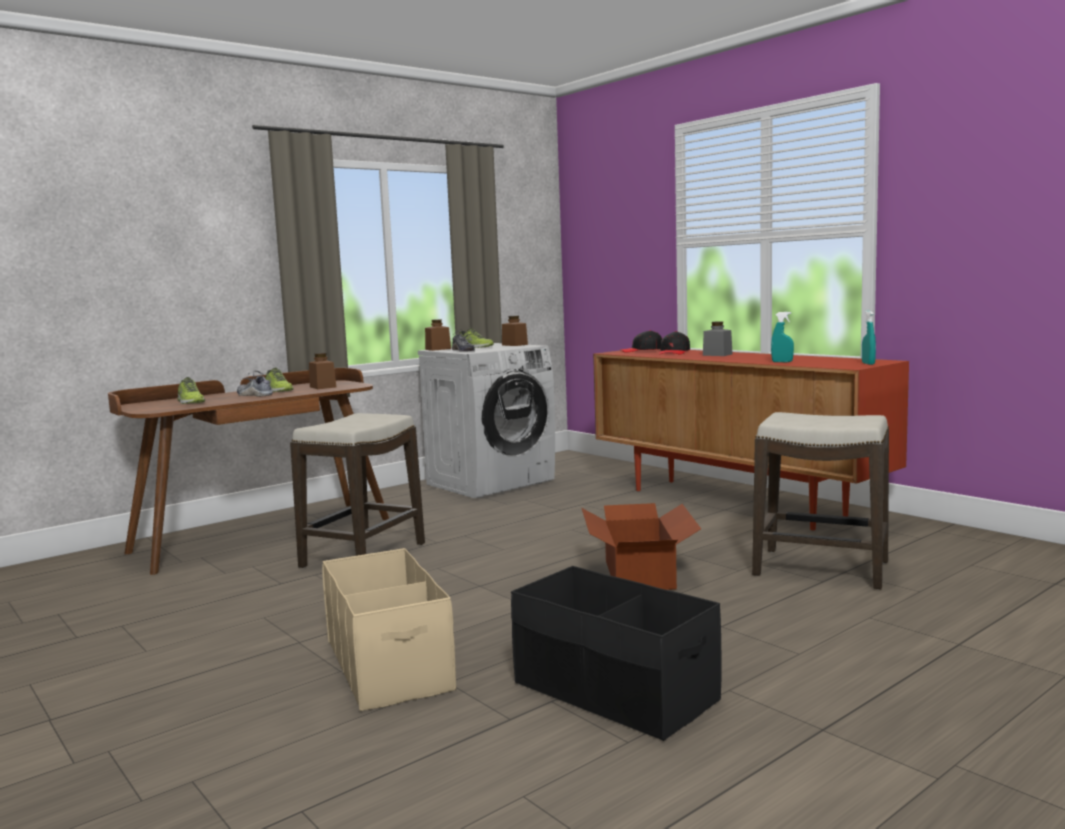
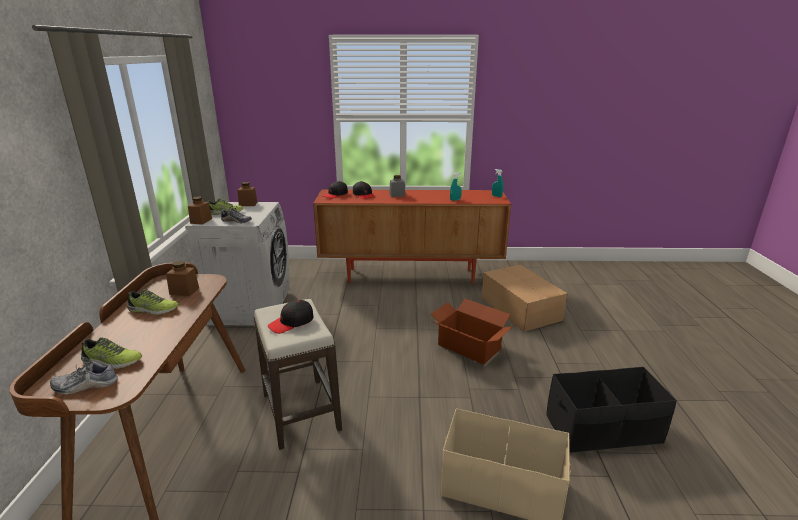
camera: 50 degrees left, 15 degrees up
(254, 395) = (152, 325): shoe -> shoe (85, 385)
(352, 422) = (291, 322): none -> black cap
(821, 569) = (520, 308): stool -> cardboard box

